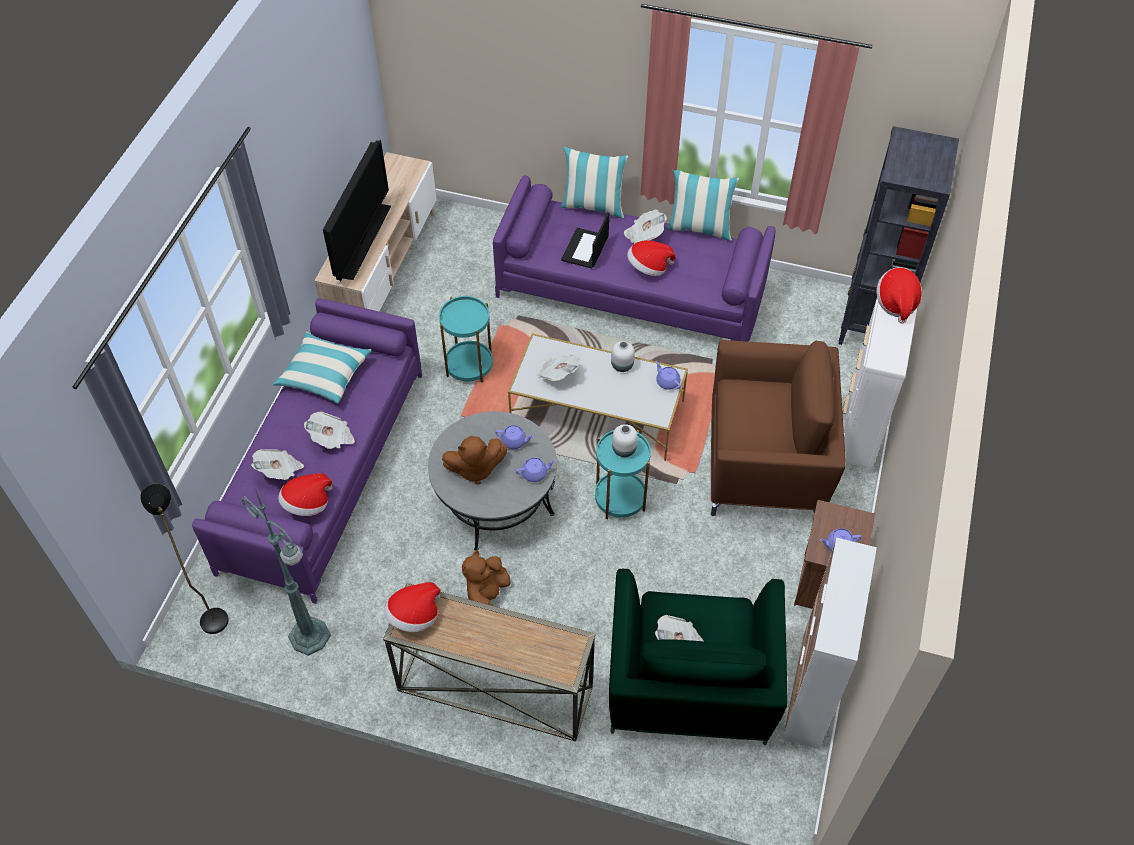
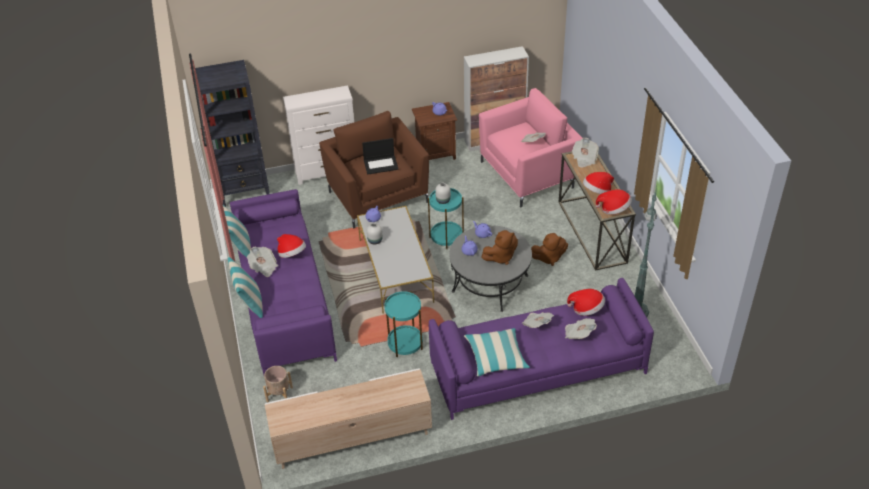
camera: 120 degrees left, 10 degrees down
(210, 613) = (667, 360): black floor lamp -> none
(363, 240) = (374, 395): television -> none
(475, 469) = (500, 257): brown plush toy -> brown plush toy turned 105 degrees clockwise
(490, 236) = (279, 394): none -> beige planter
(558, 374) = (402, 263): newspaper -> newspaper (584, 159)
(585, 249) = (295, 288): laptop -> laptop (381, 164)
(688, 687) = (528, 174): green armchair -> pink armchair
(896, 303) = (298, 101): hat -> hat (597, 191)

